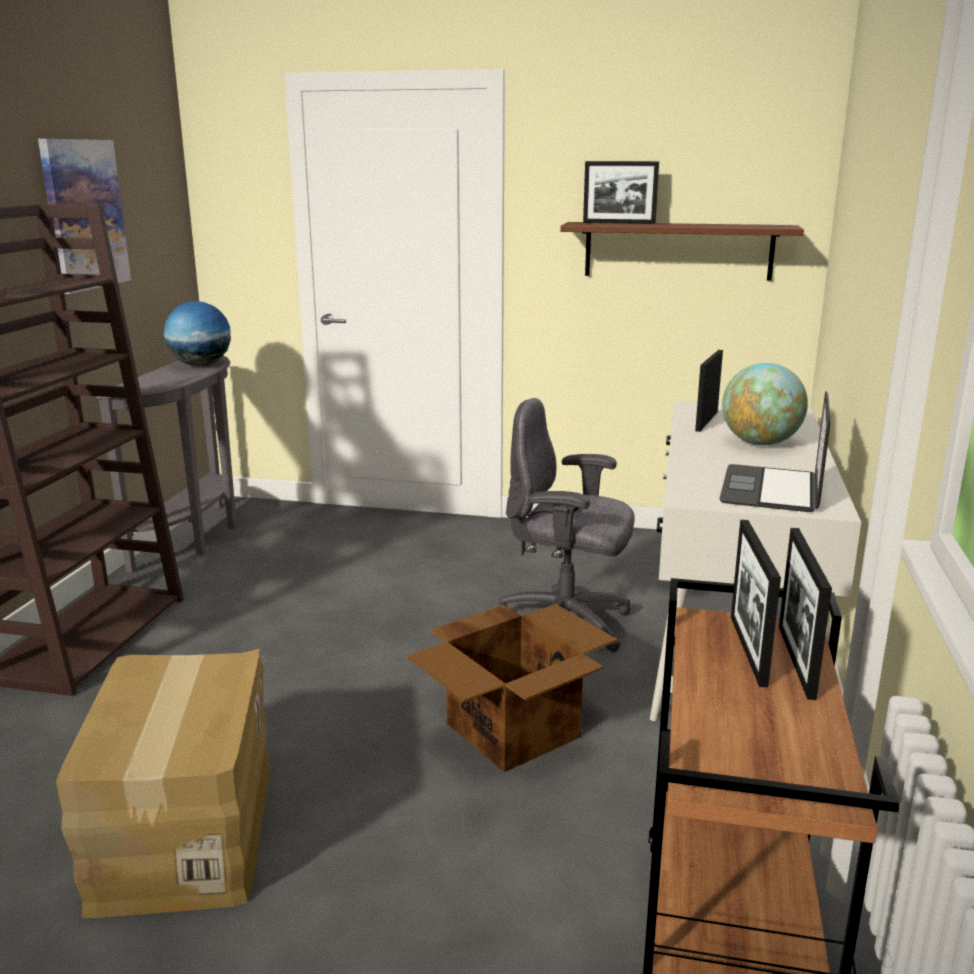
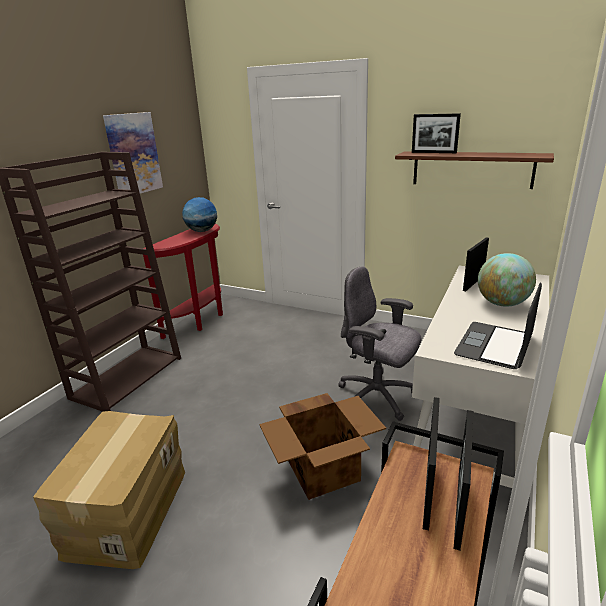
camera: 15 degrees right, 5 degrees up
(197, 537) = (201, 320): grey console table -> red console table

